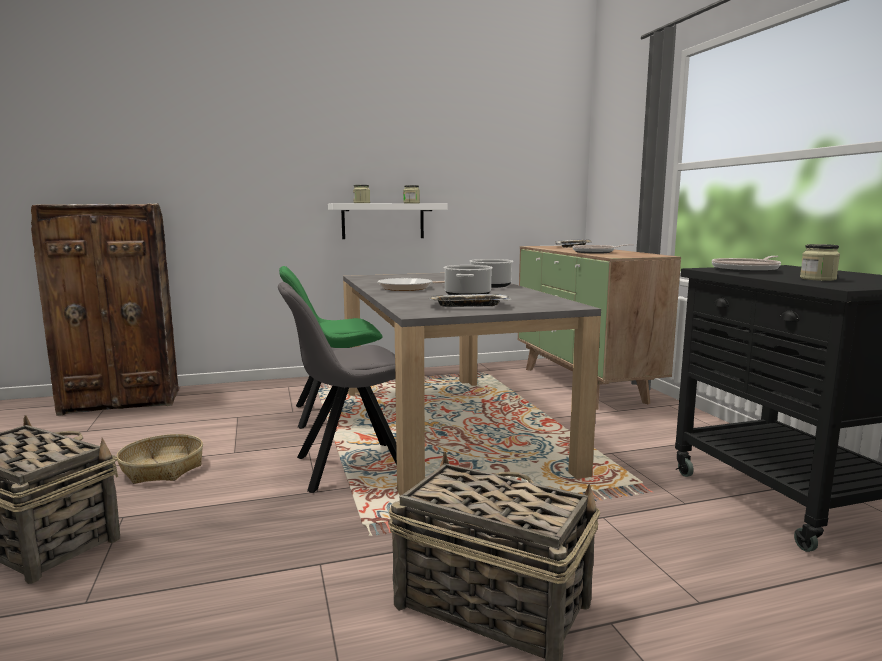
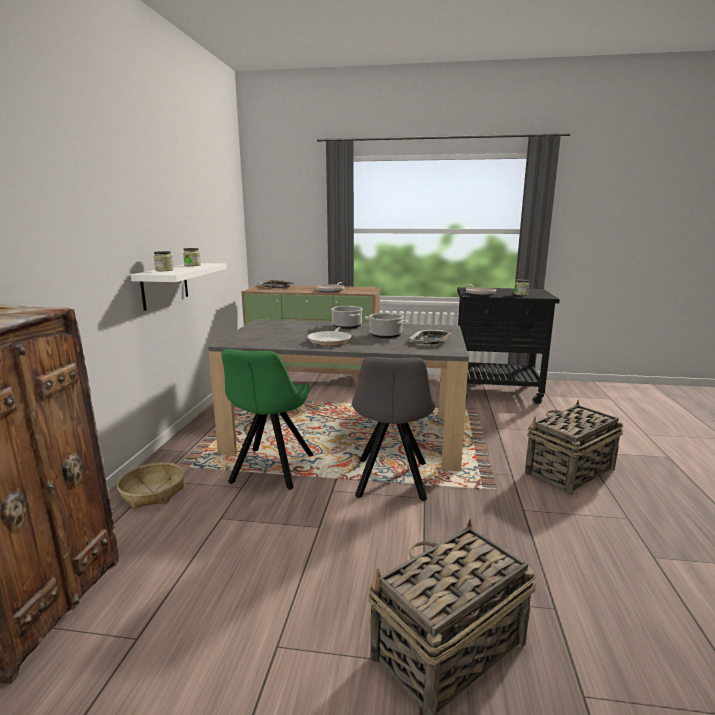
camera: 65 degrees left, 5 degrees up
(162, 468) = (326, 571): basket -> basket (152, 492)

